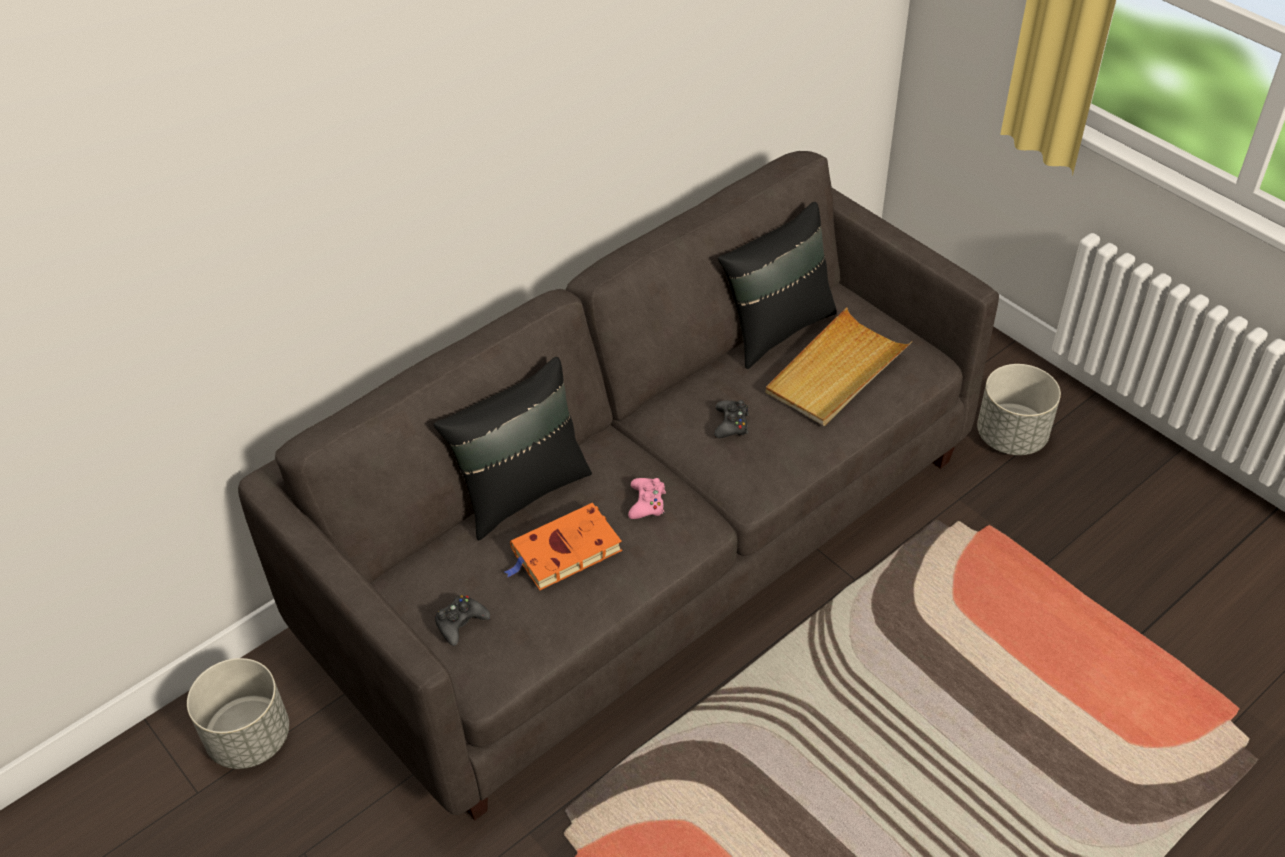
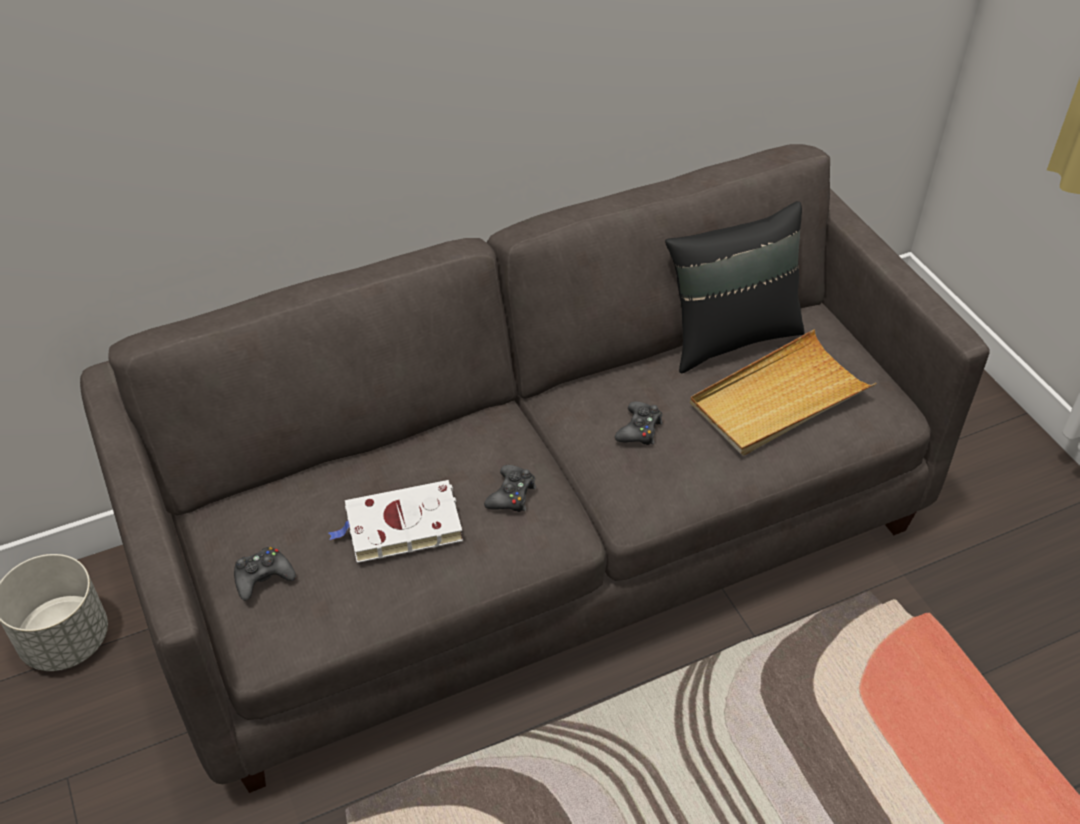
camera: 15 degrees right, 0 degrees up
(521, 491) = (385, 450): black pillow -> none
(564, 552) = (400, 527): orange book -> white book
(647, 503) = (511, 495): pink game controller -> black game controller
(1011, 437) = (988, 519): grey planter -> none

